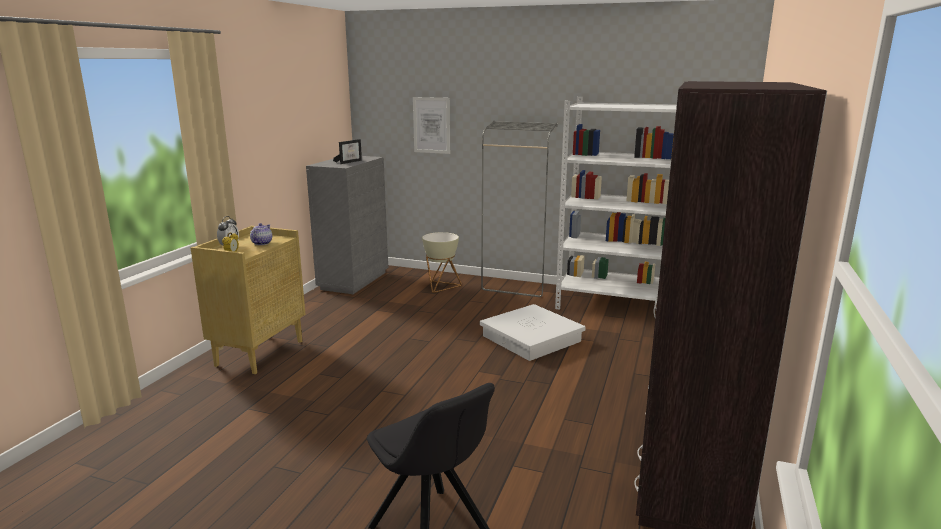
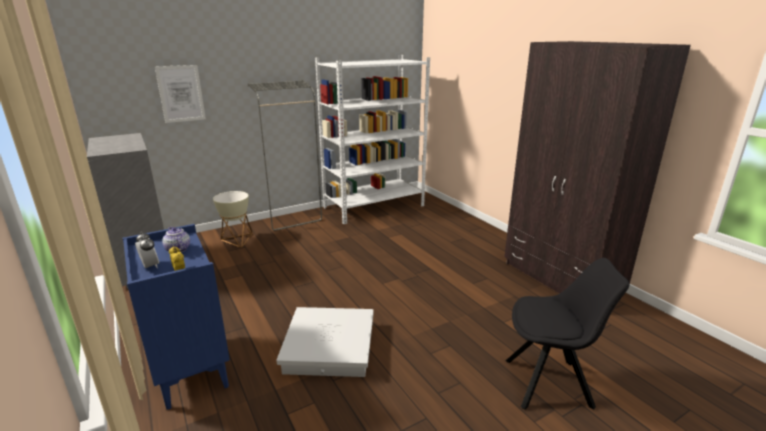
camera: 50 degrees left, 5 degrees up
(260, 352) = (191, 368): beige cabinet -> blue cabinet
(349, 162) = (124, 143): picture frame -> none
(532, 338) = (369, 248): white storage box -> white storage box (330, 347)

